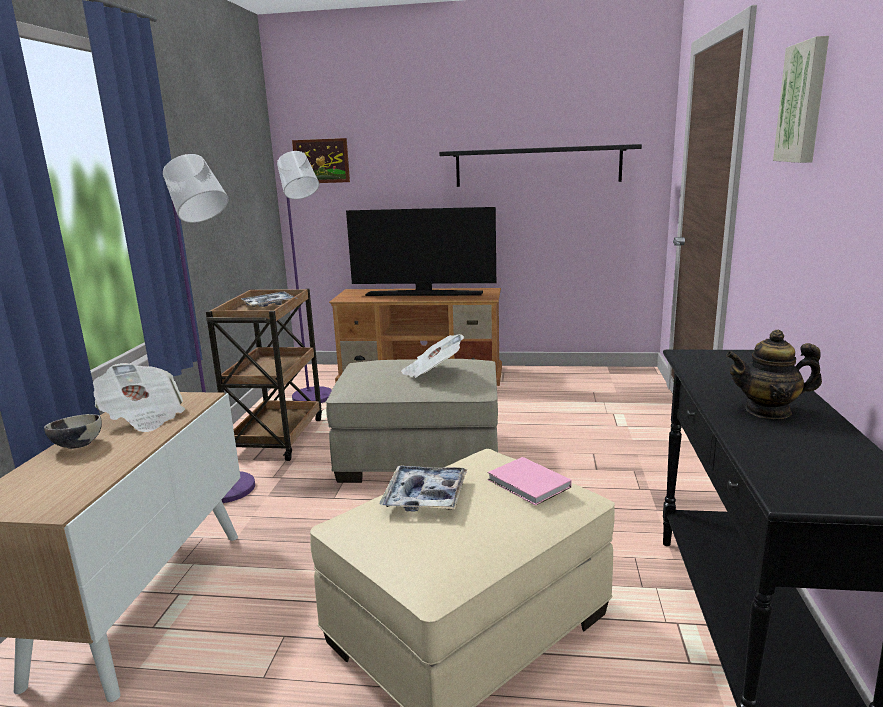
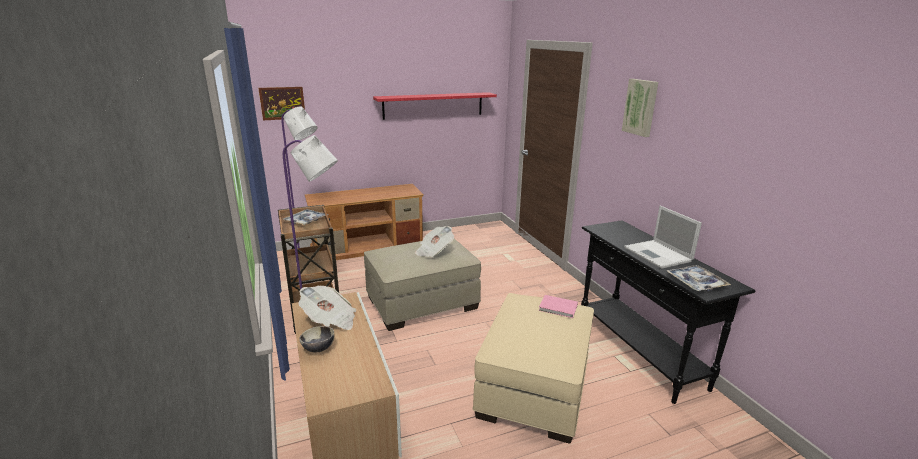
camera: 30 degrees left, 5 degrees up
(424, 294) = (370, 193): television -> none
(425, 496) = (521, 326): tray -> tray (696, 283)
(537, 166) = (433, 105): black shelf -> red shelf
(768, 411) = (658, 255): teapot -> laptop

